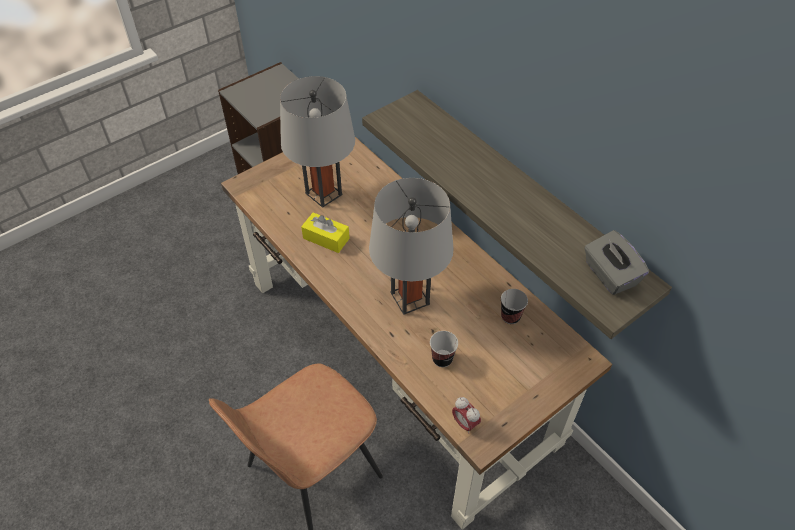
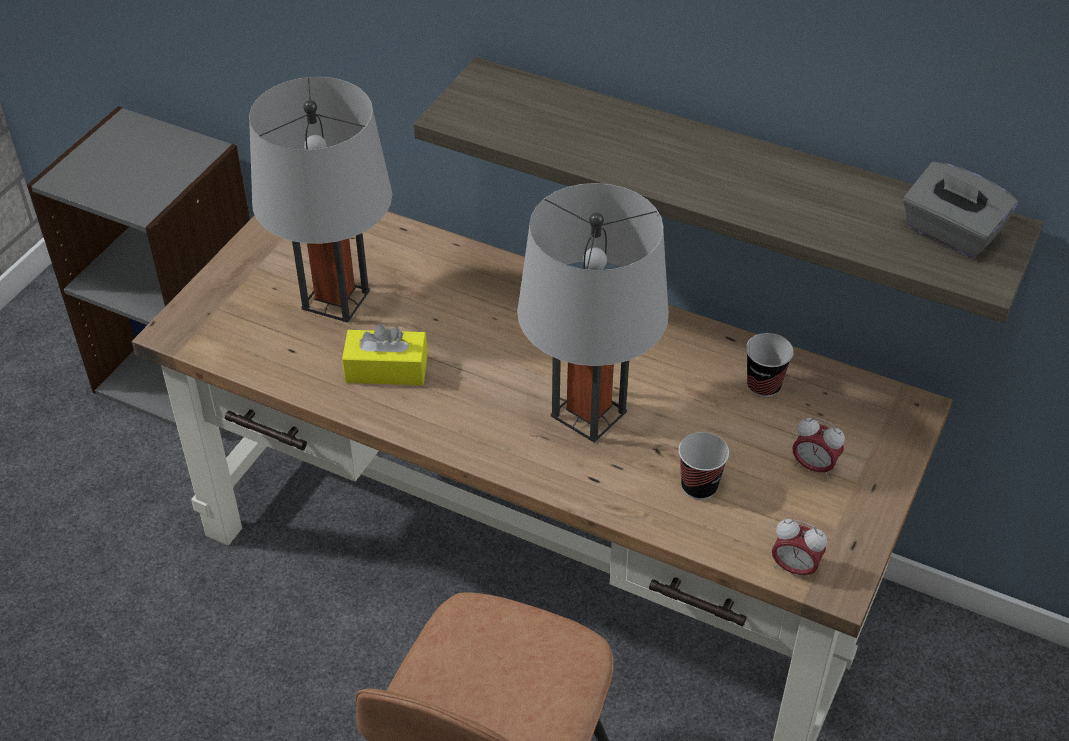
camera: 25 degrees left, 5 degrees down
(509, 372) = (813, 466): none -> alarm clock

